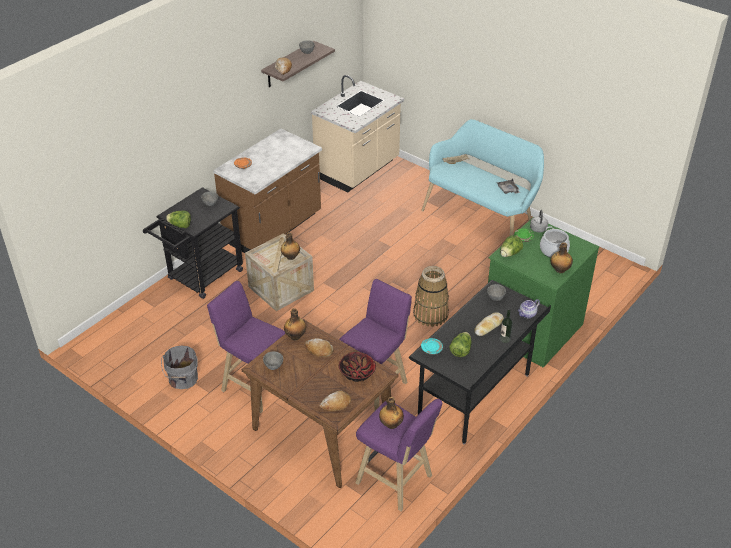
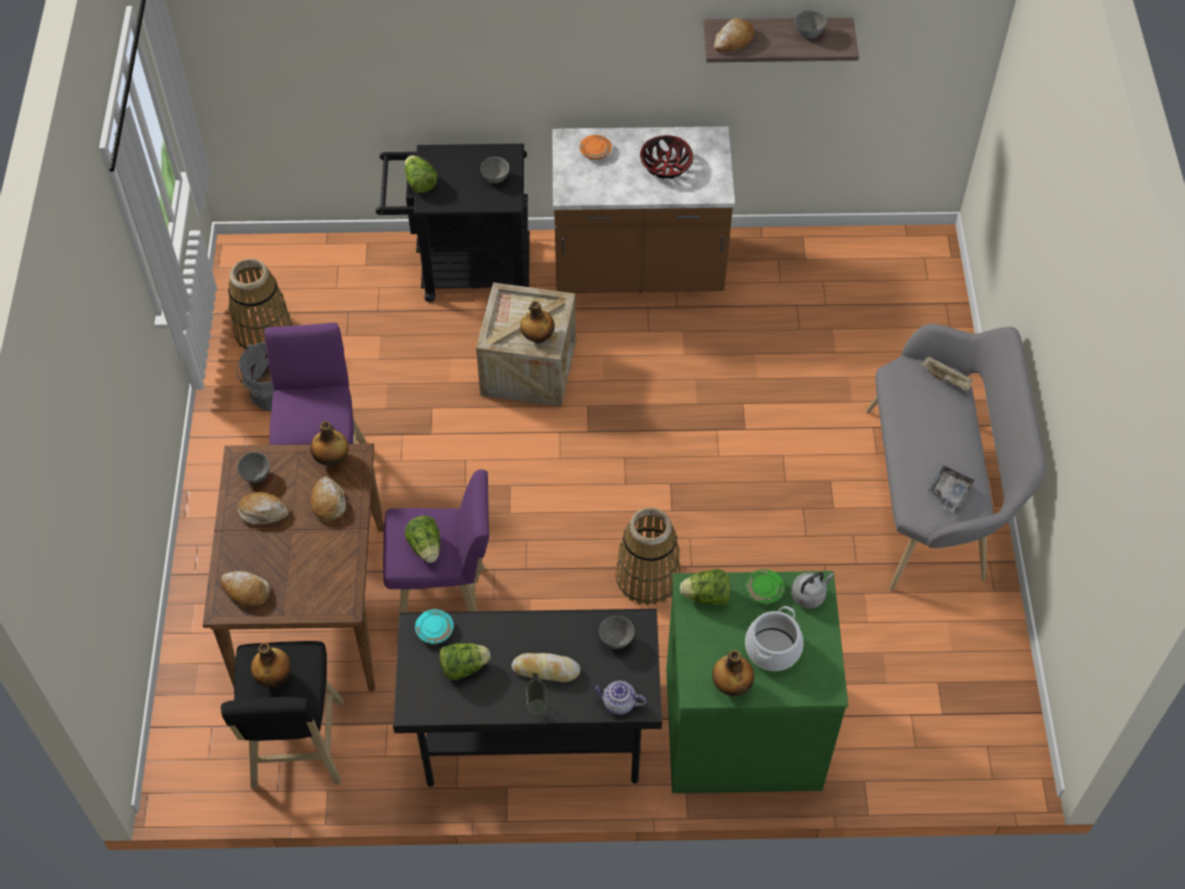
camera: 50 degrees right, 15 degrees up
(143, 362) = (263, 331): none -> basket
(297, 375) = (263, 512): none -> bread
(357, 373) = (323, 575): bowl -> bowl (666, 167)
(358, 170) = (876, 268): beige counter -> none
(376, 336) = (426, 547): none -> lettuce
(396, 482) = (297, 749): purple stool -> black stool
(481, 218) = (934, 496): turquoise bench -> grey bench

